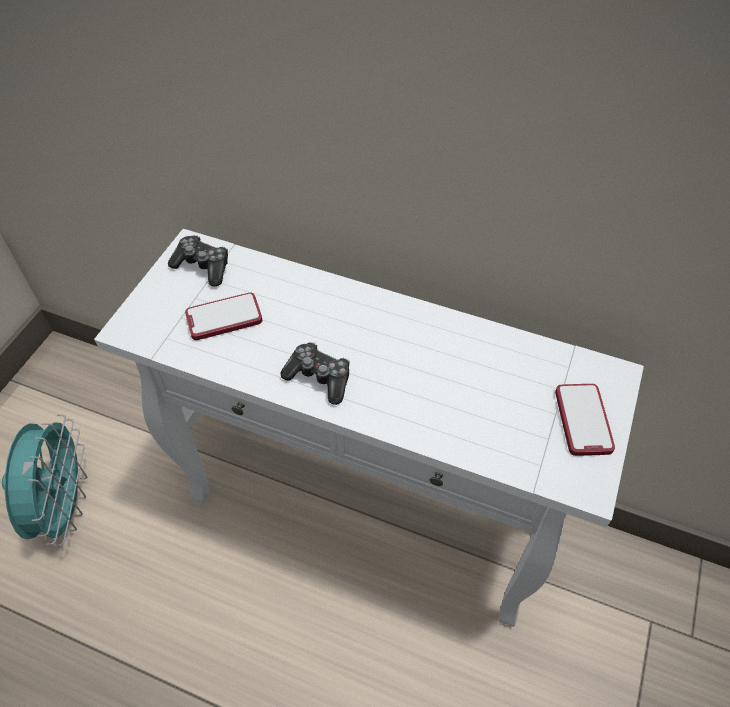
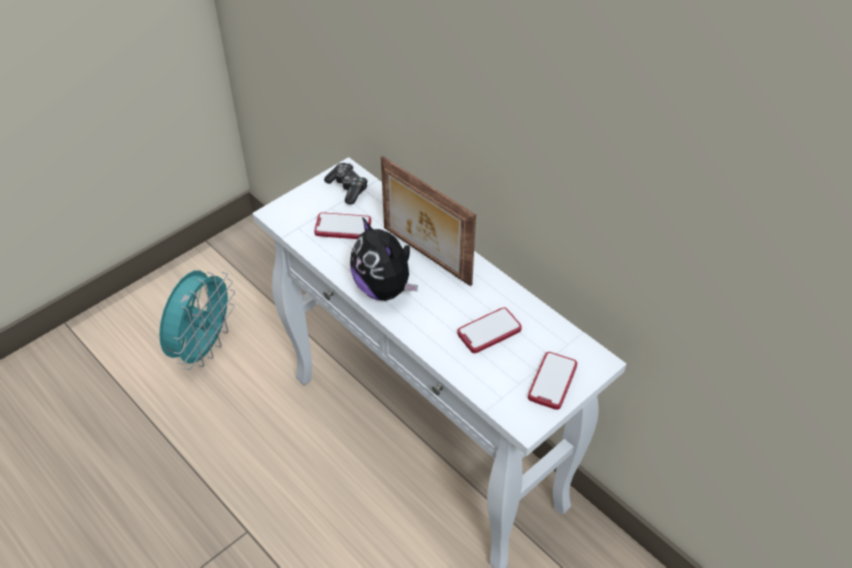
camera: 25 degrees right, 5 degrees down
(319, 378) = (384, 288): game controller -> plush toy
(345, 319) = (425, 256): none -> picture frame
(474, 386) = (489, 331): none -> phone

